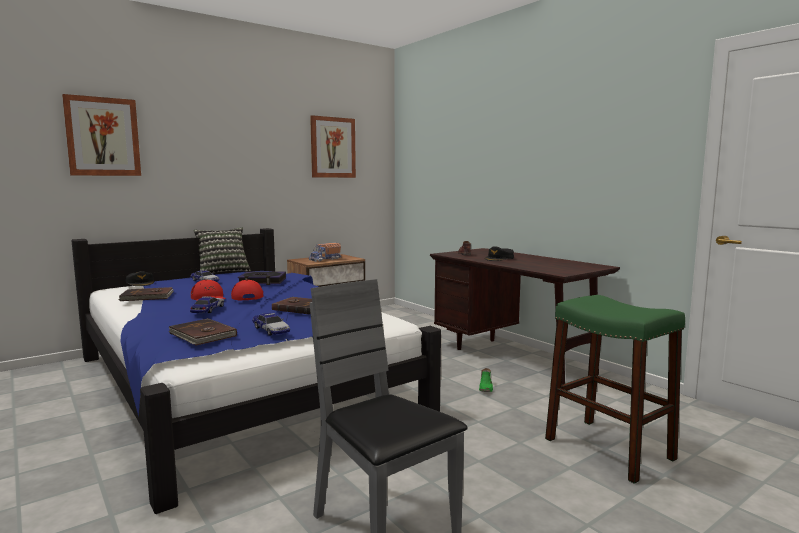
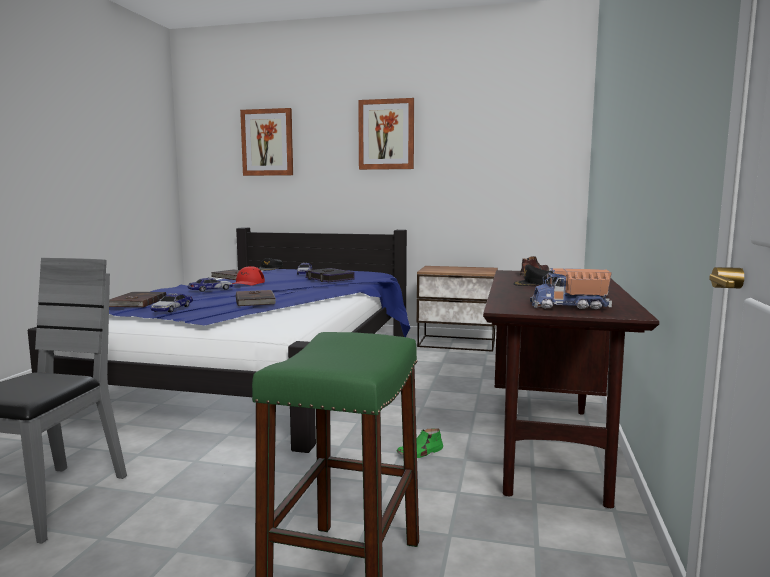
camera: 50 degrees right, 0 degrees up
(223, 271) = (351, 269): pillow -> none
(246, 296) = (270, 286): red cap -> none
(325, 259) = (454, 270): toy truck -> toy truck (570, 307)
(332, 147) = (493, 138): picture -> picture (386, 134)

